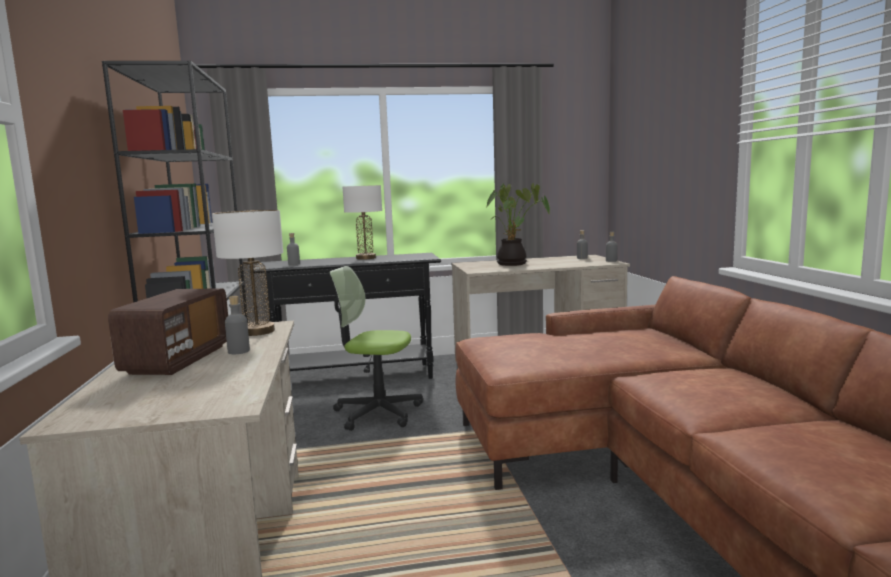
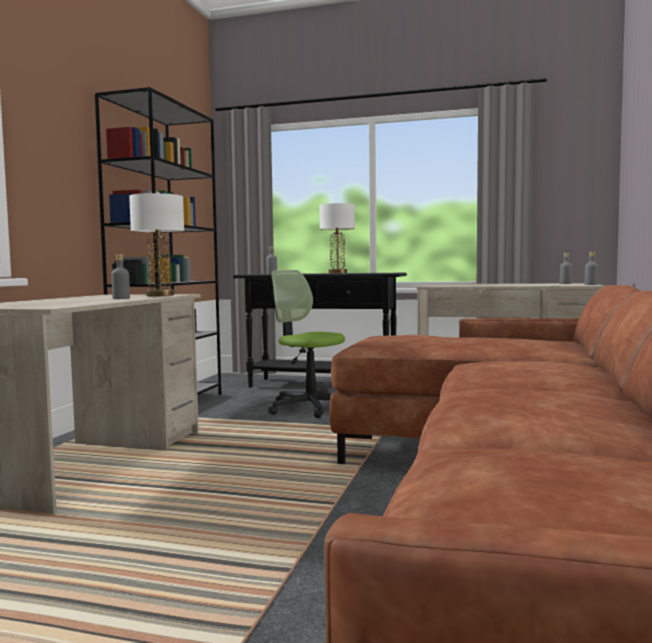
camera: 25 degrees right, 5 degrees down
(178, 359) = (77, 299): radio -> none
(514, 264) = (481, 284): potted plant -> none

